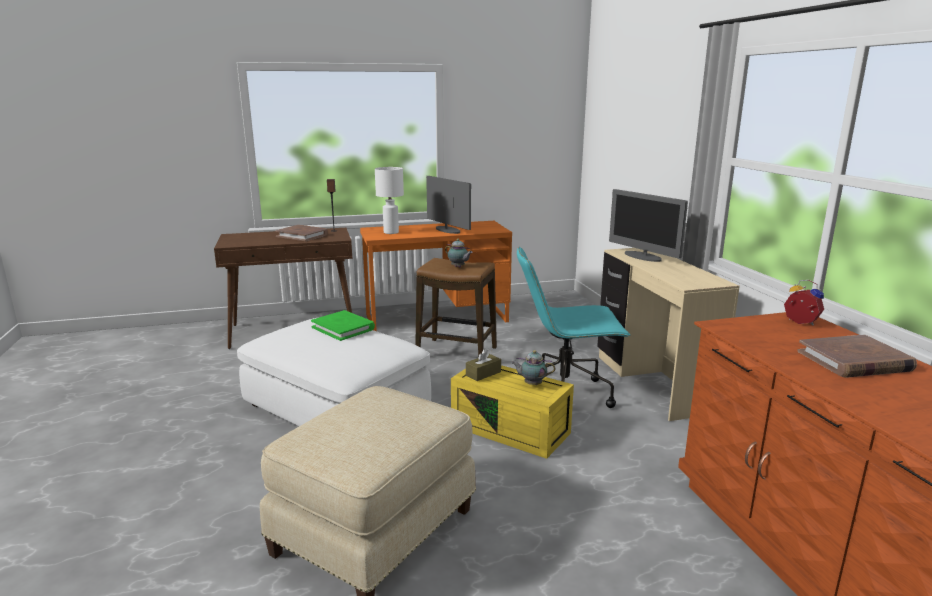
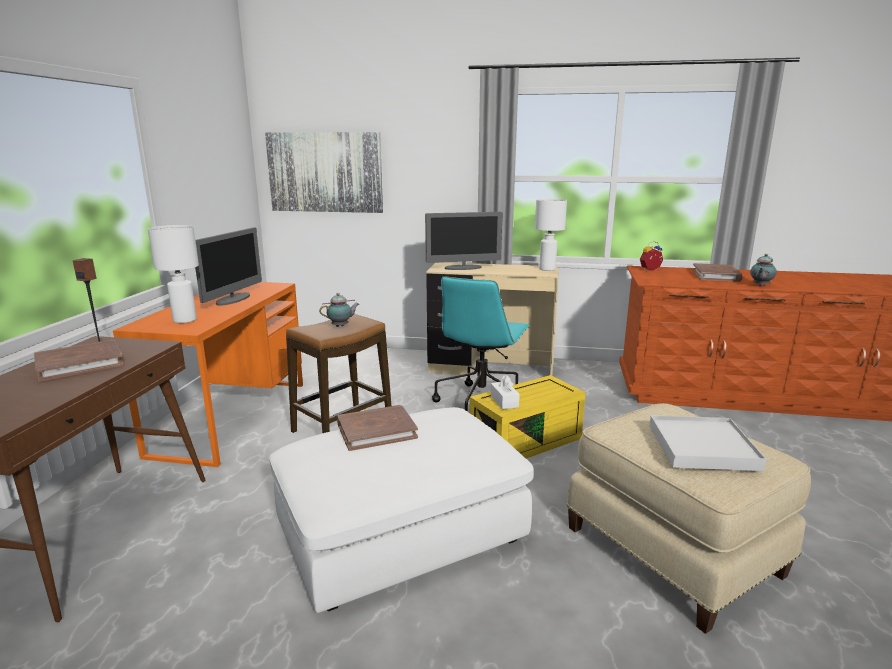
camera: 65 degrees left, 0 degrees up
(343, 328) = (376, 431): green book -> brown book
(353, 427) = (702, 447): none -> white tray
(447, 230) = (233, 299): monitor -> monitor turned 120 degrees clockwise
(483, 373) = (504, 401): brown tissue box -> white tissue box
(531, 384) = (540, 388): teapot -> teapot (760, 286)
(614, 138) = (325, 172): none -> picture
(709, 283) = (547, 269): none -> white table lamp

